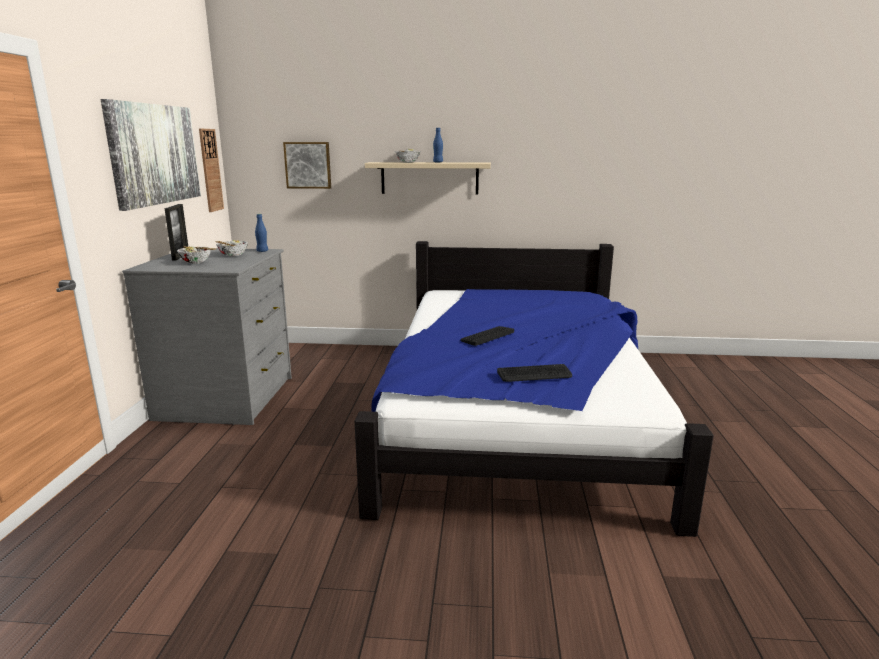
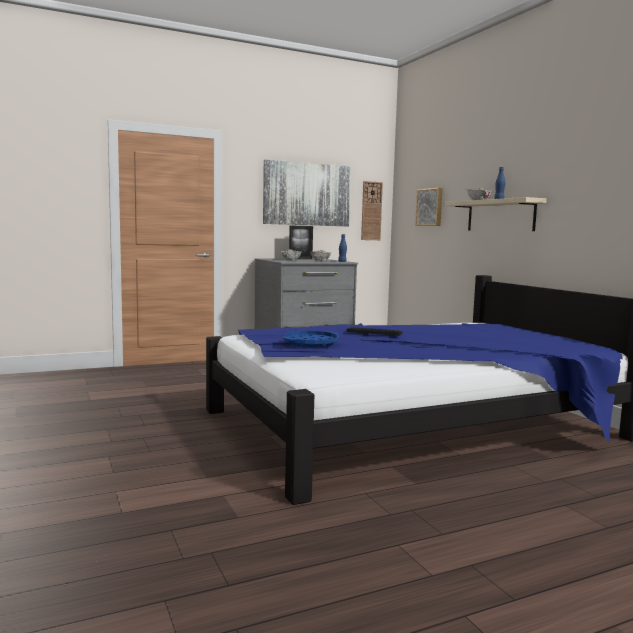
camera: 60 degrees right, 10 degrees down
(534, 374) = (310, 343): keyboard -> blue tray

